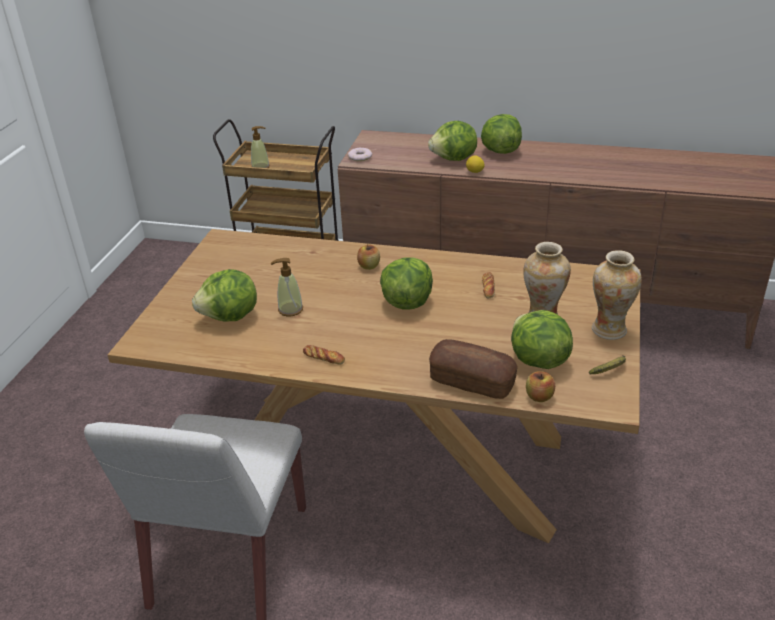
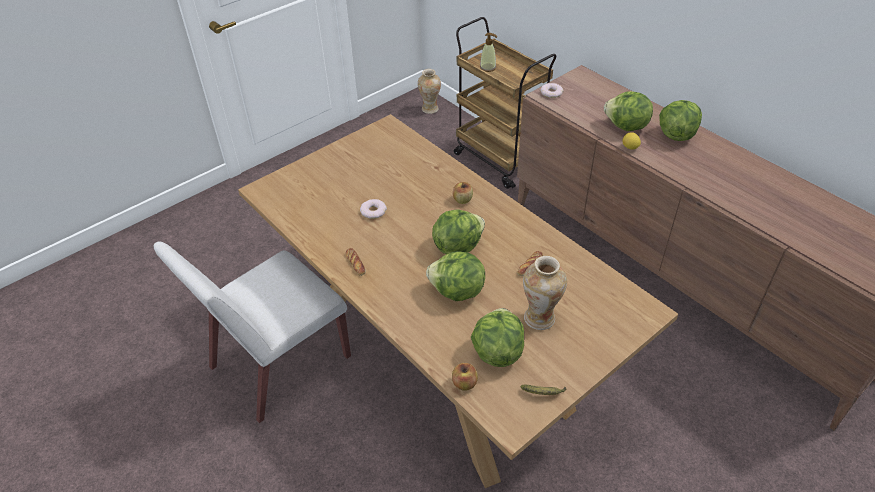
camera: 35 degrees right, 10 degrees up
(230, 317) = (331, 197): lettuce -> lettuce (457, 292)
(290, 309) = (373, 211): soap dispenser -> donut
(472, 381) = (431, 341): bread -> none
(609, 330) = (583, 357): vase -> vase (430, 109)

